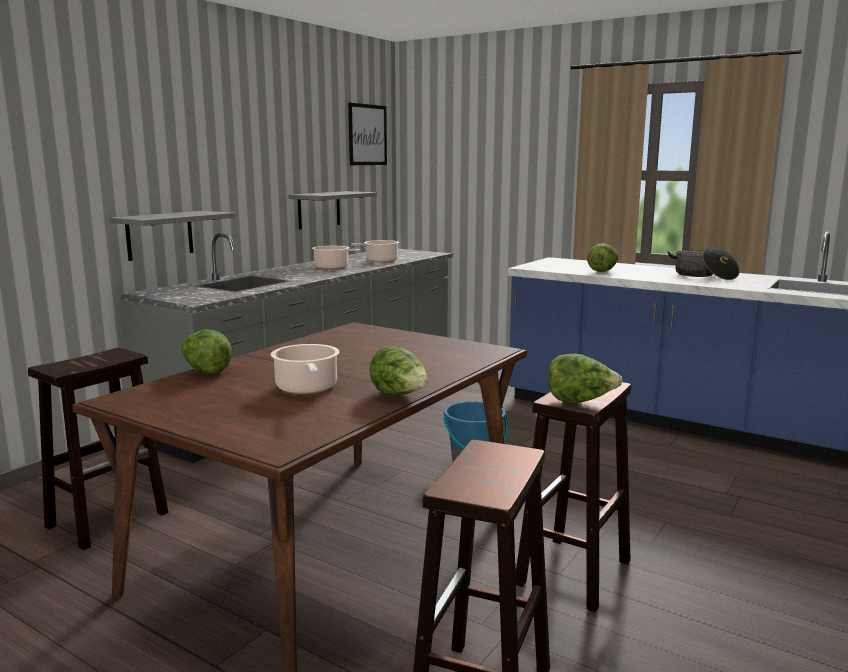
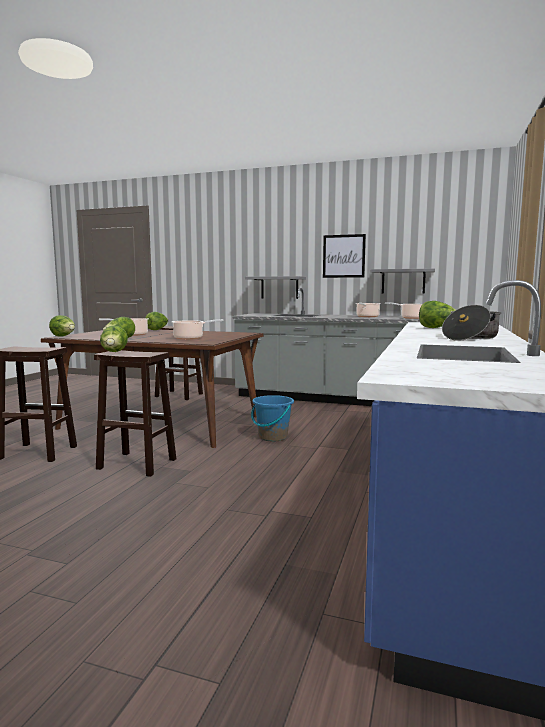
camera: 75 degrees right, 5 degrees down
(281, 445) = (63, 336): none -> lettuce
(367, 135) = (466, 226): picture -> picture (344, 256)
(420, 355) = (190, 338): none -> cooking pot

